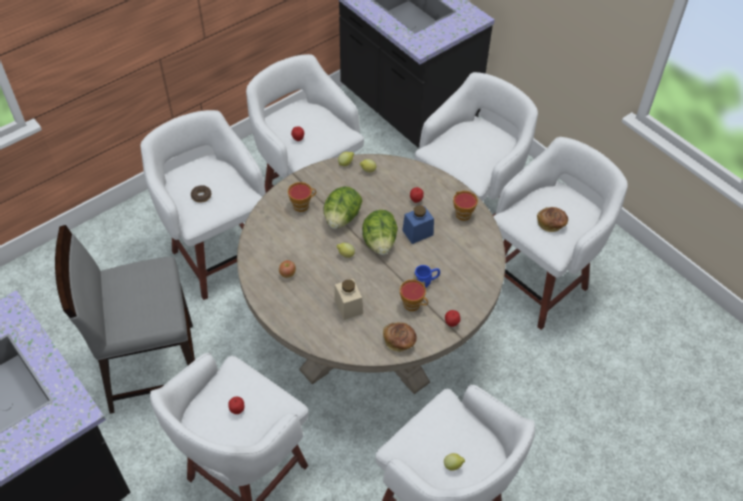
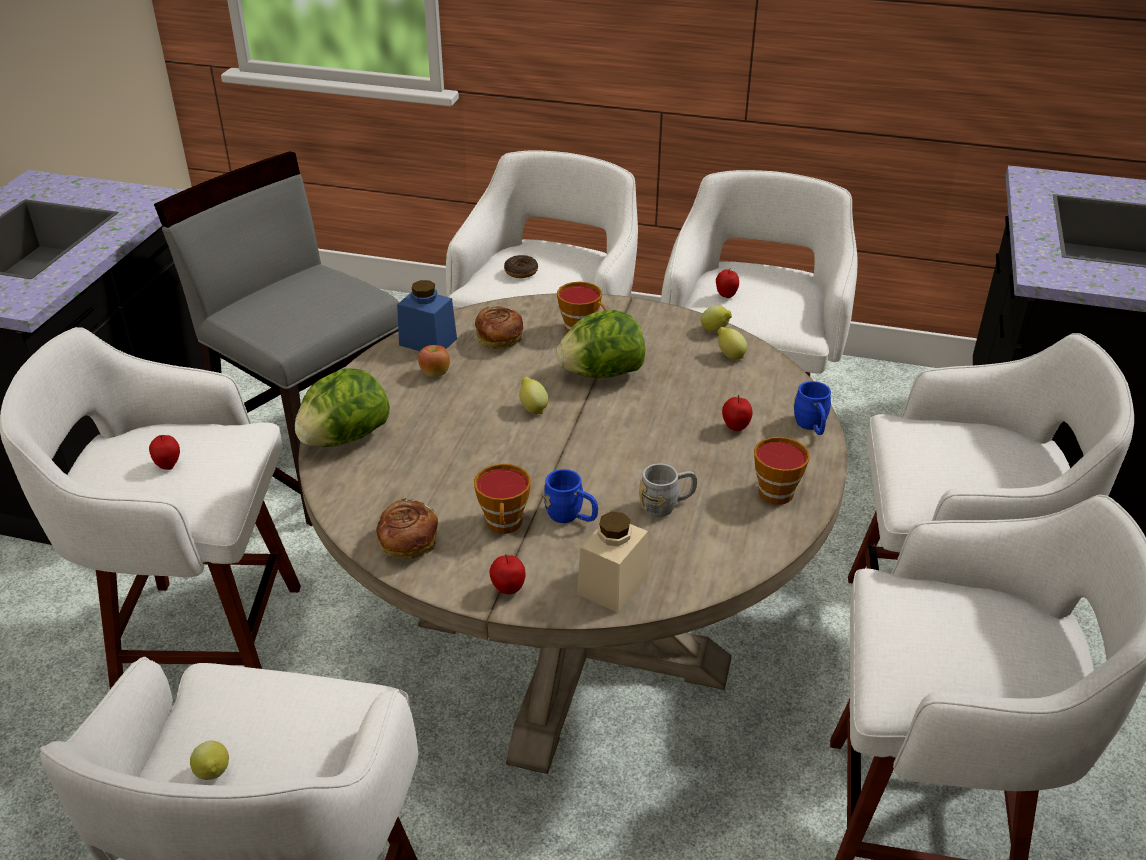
camera: 55 degrees right, 15 degrees down
(348, 306) = (430, 456): beige jar -> beige jar (612, 585)
(379, 243) = (597, 430): lettuce -> lettuce (345, 438)
(417, 232) = (668, 460): blue jar -> blue jar (428, 342)
(435, 178) = (812, 427): none -> blue mug
(443, 250) = (667, 505): none -> grey mug
(551, 224) = (944, 649): bread -> bread (499, 340)

